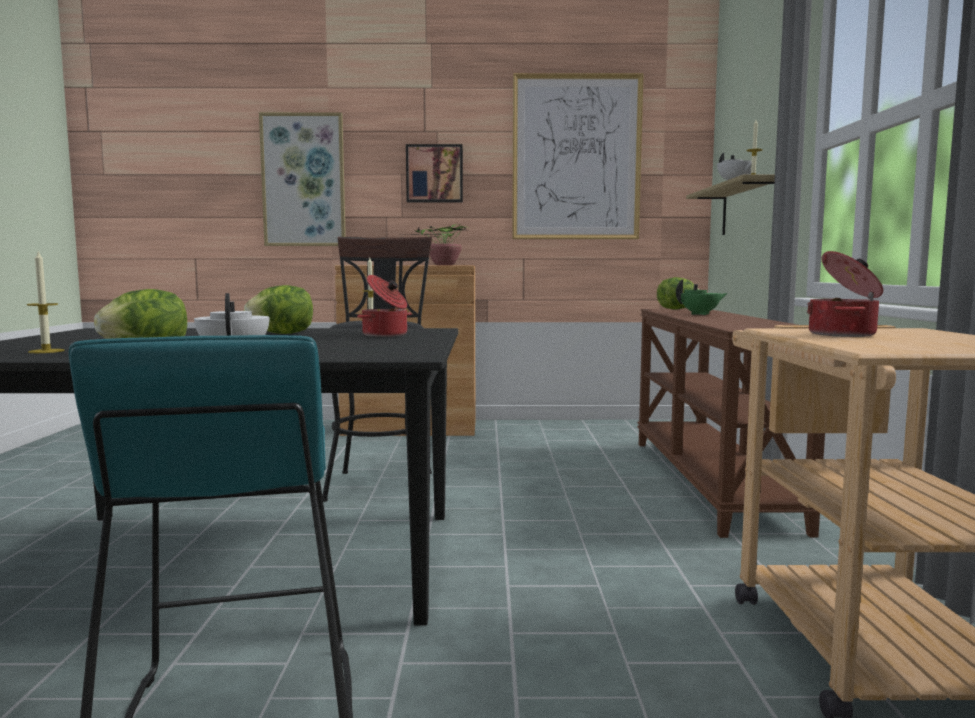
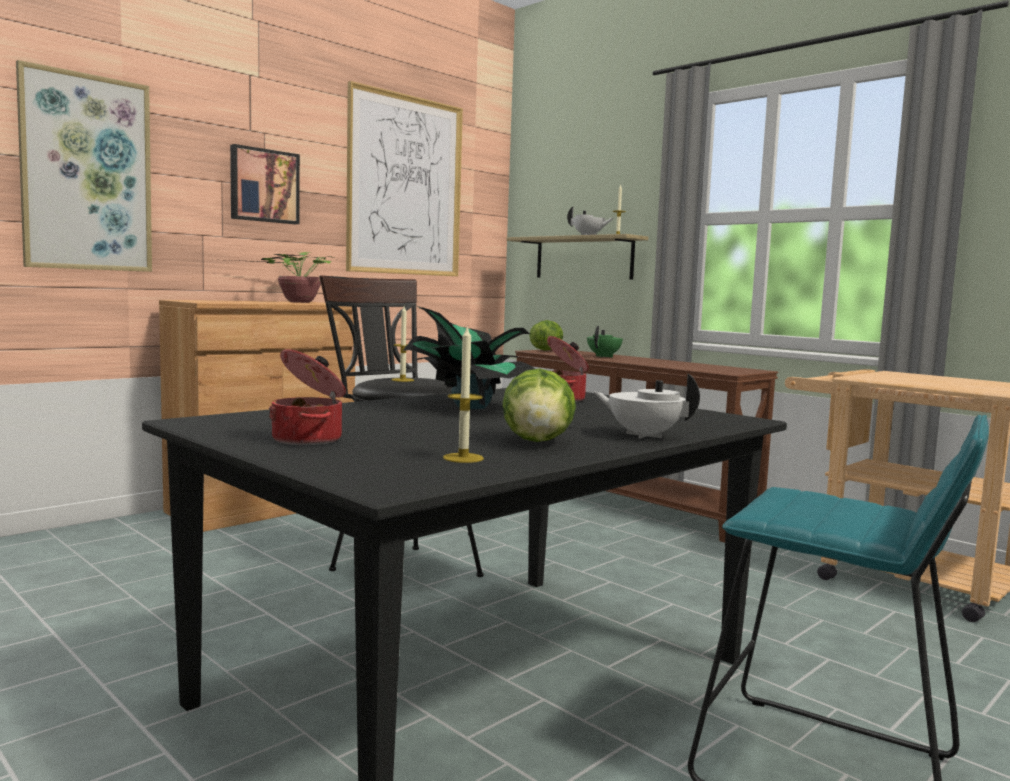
camera: 45 degrees left, 0 degrees up
(282, 334) = (471, 406): lettuce -> potted plant
(844, 334) = (908, 379): cooking pot -> cooking pot (309, 439)

